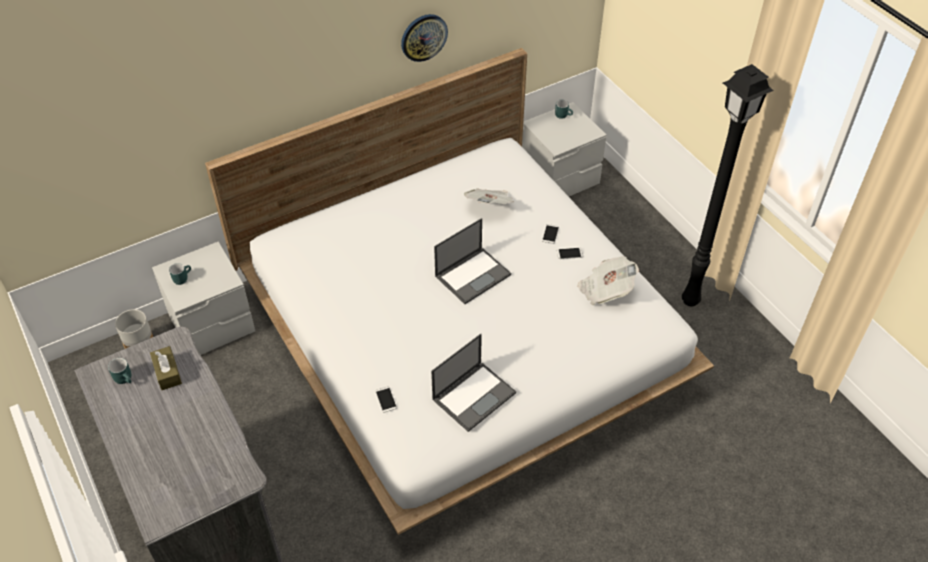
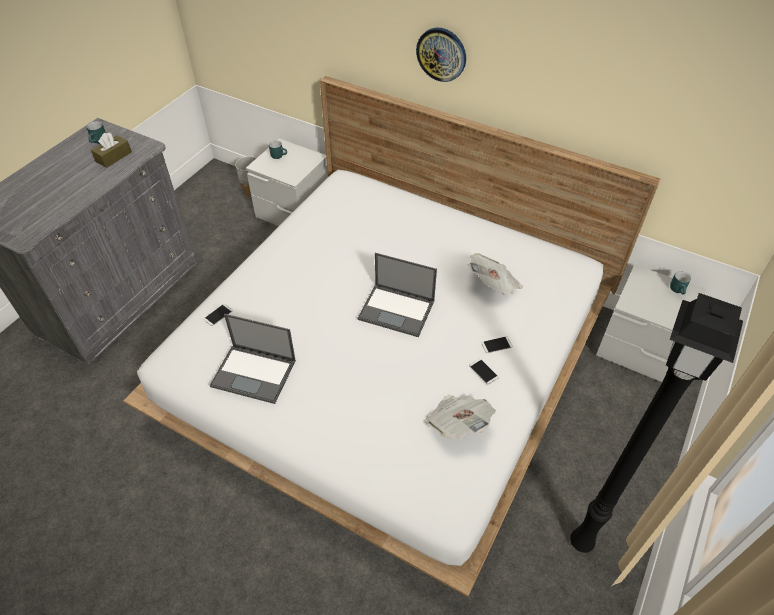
camera: 60 degrees right, 0 degrees up
(423, 37) = (552, 90): wall clock -> wall clock (441, 54)

